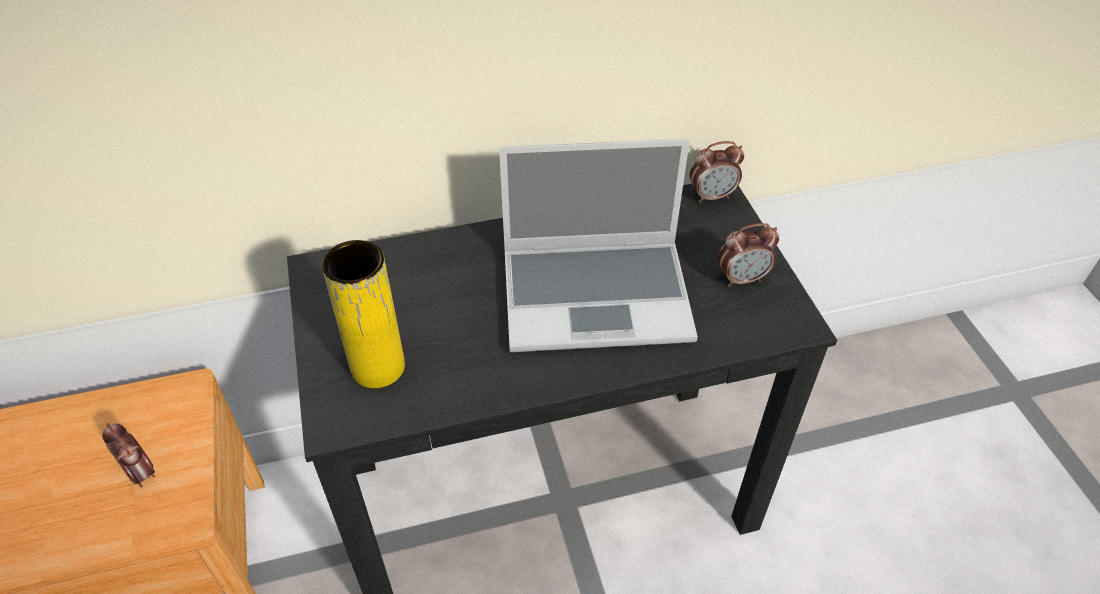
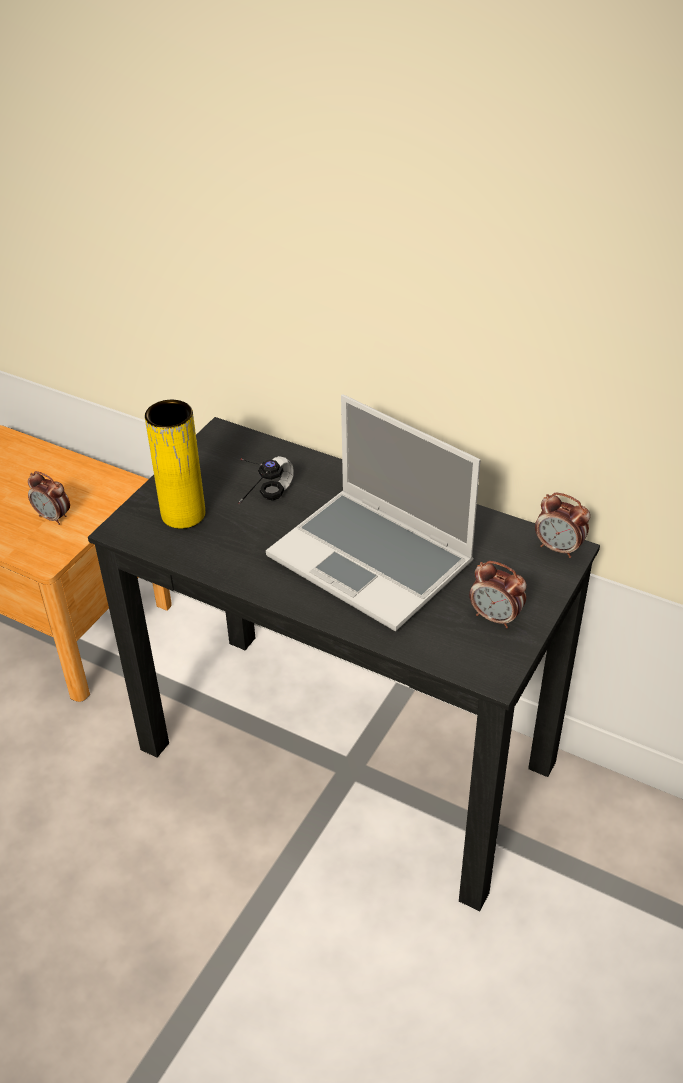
camera: 45 degrees right, 5 degrees down
(141, 473) = (53, 517): alarm clock -> alarm clock turned 60 degrees counterclockwise
(431, 309) = (256, 500): none -> headphones

